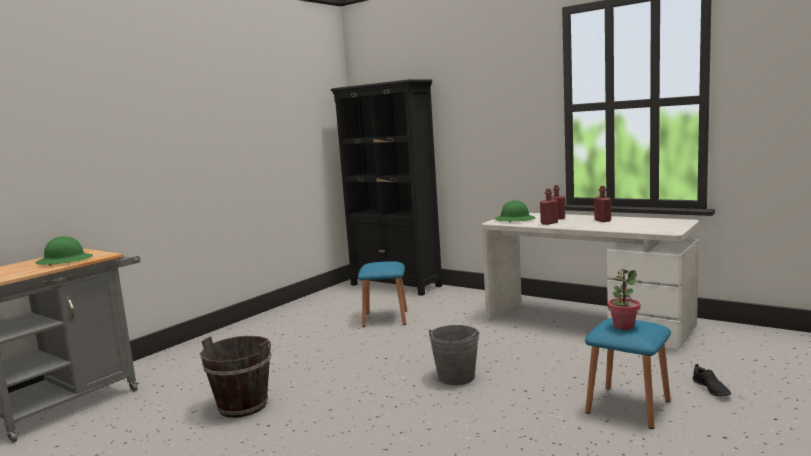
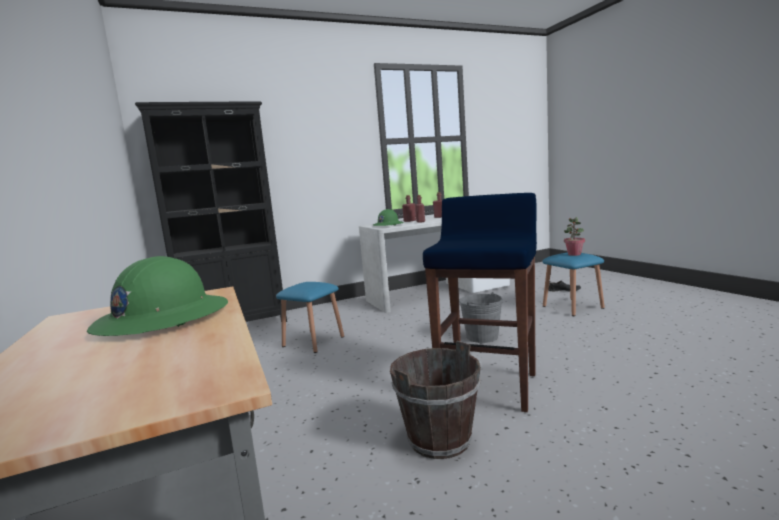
camera: 60 degrees left, 0 degrees up
(338, 404) = (489, 386): none -> blue stool

